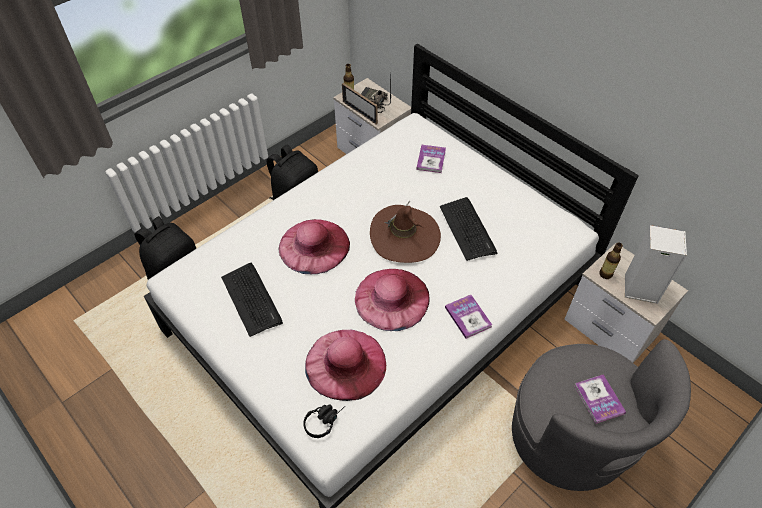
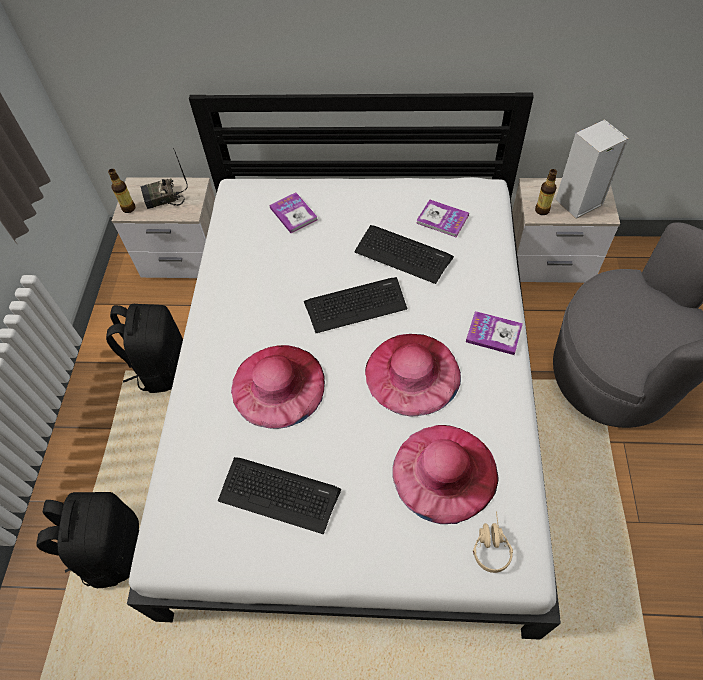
camera: 40 degrees left, 5 degrees up
(324, 420) = (490, 544): black headphones -> beige headphones
(359, 112) = (160, 217): picture frame -> none
(405, 236) = (356, 305): brown hat -> keyboard
(599, 399) = (652, 318): book -> book (442, 219)

